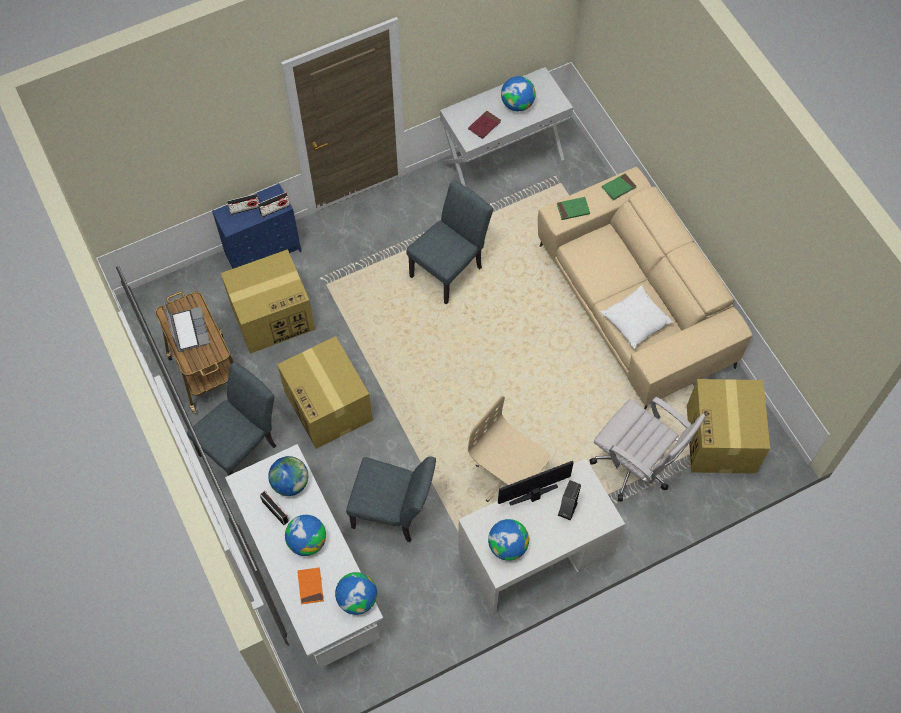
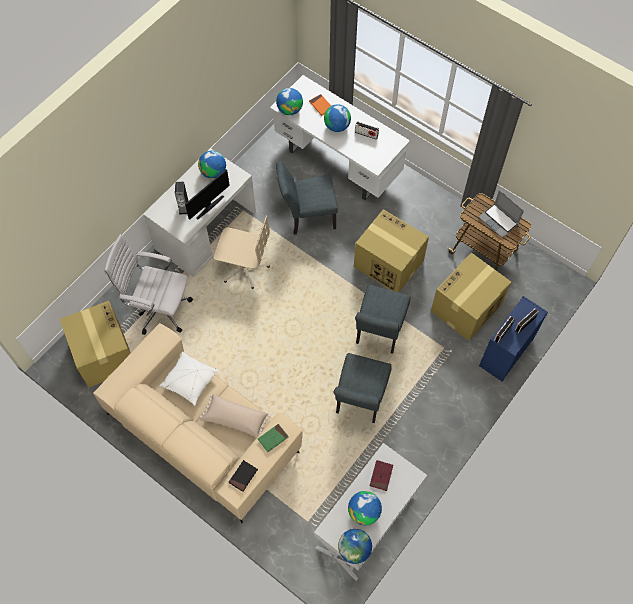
camera: 155 degrees right, 0 degrees up
(242, 446) = (427, 216): grey chair -> grey chair (378, 333)
(290, 483) = (367, 152): globe -> globe (354, 549)
(601, 262) = (235, 419): none -> beige pillow
(618, 188) = (243, 476): green book -> black book

